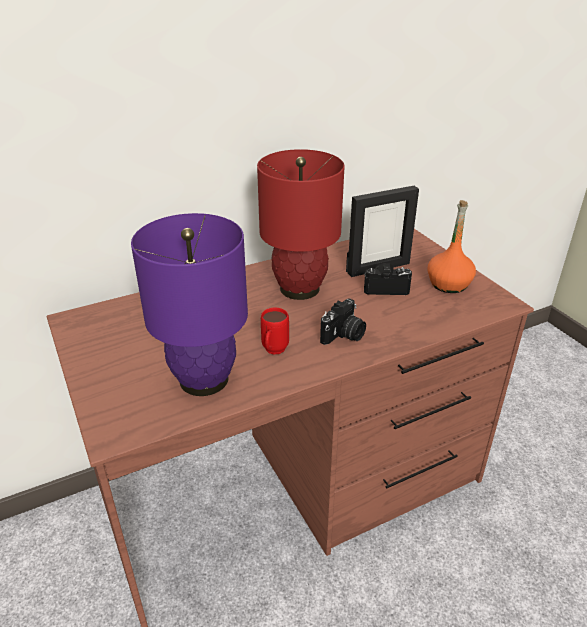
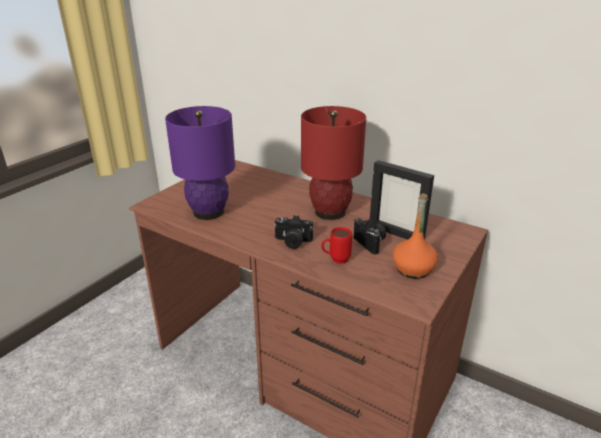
camera: 60 degrees right, 5 degrees down
(273, 352) = (251, 224): red mug -> red mug (335, 260)

